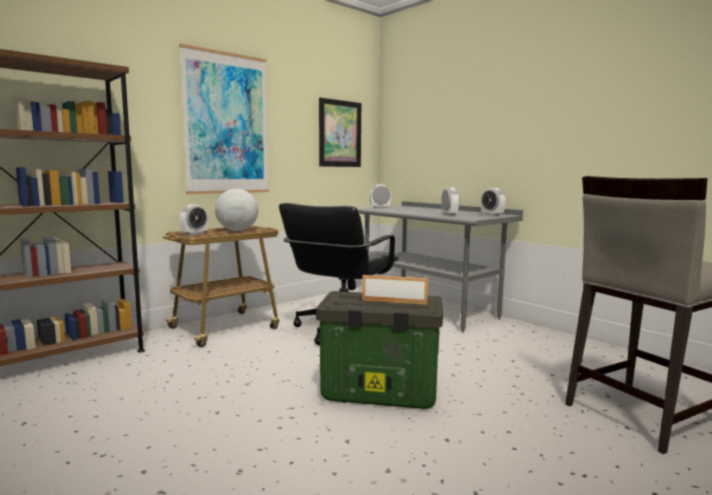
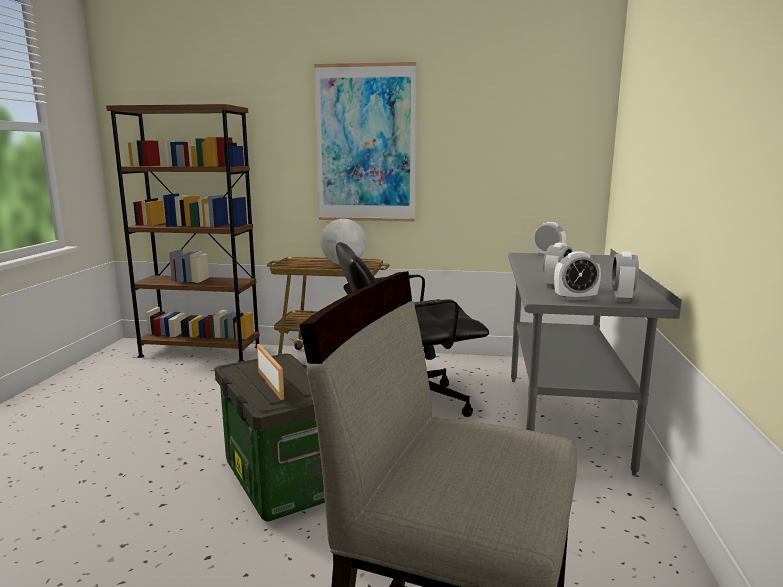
camera: 50 degrees right, 5 degrees up
(194, 234) = (298, 262): alarm clock -> alarm clock (575, 298)
(340, 133) = (534, 145): picture -> none

